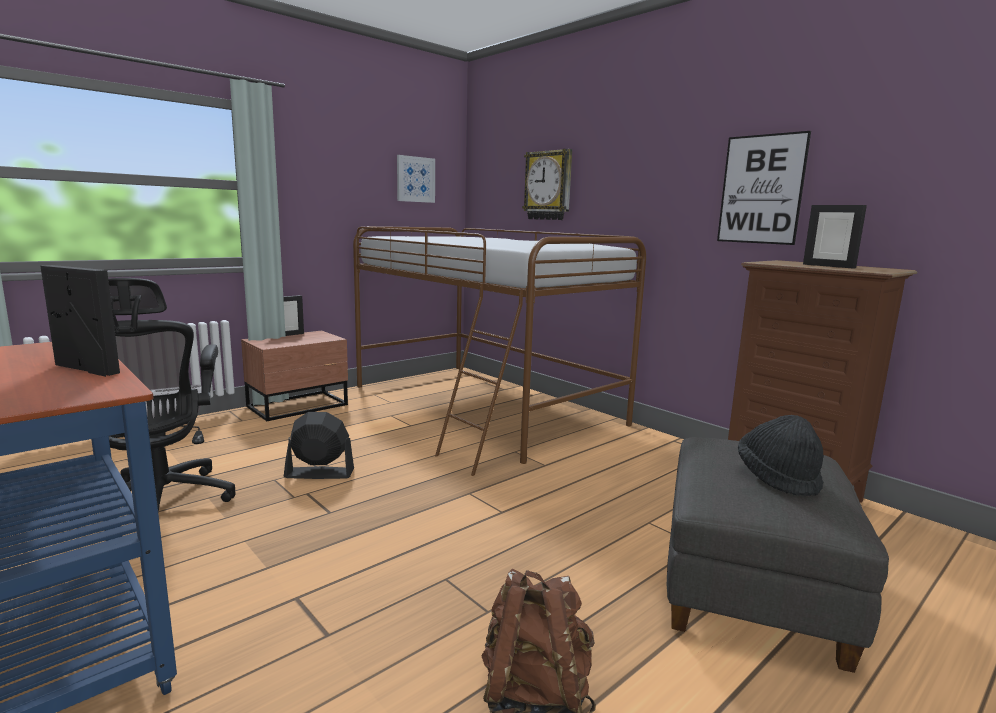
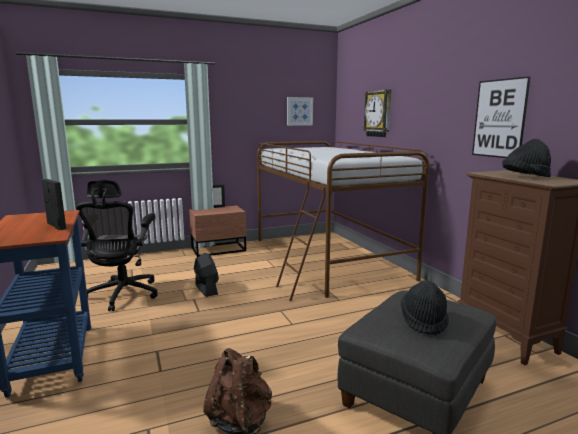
camera: 20 degrees right, 0 degrees up
(319, 473) = (206, 289): black fan -> black fan turned 45 degrees clockwise
(829, 266) = (525, 177): picture frame -> black hat

